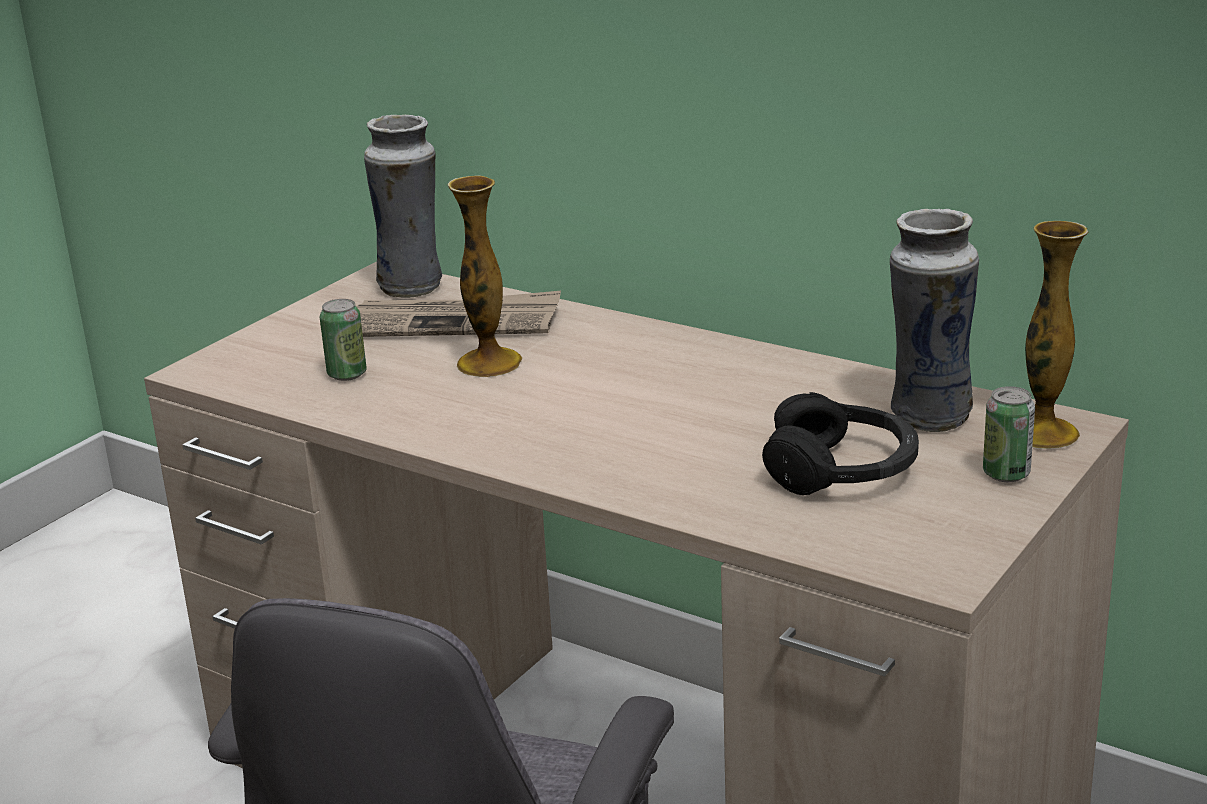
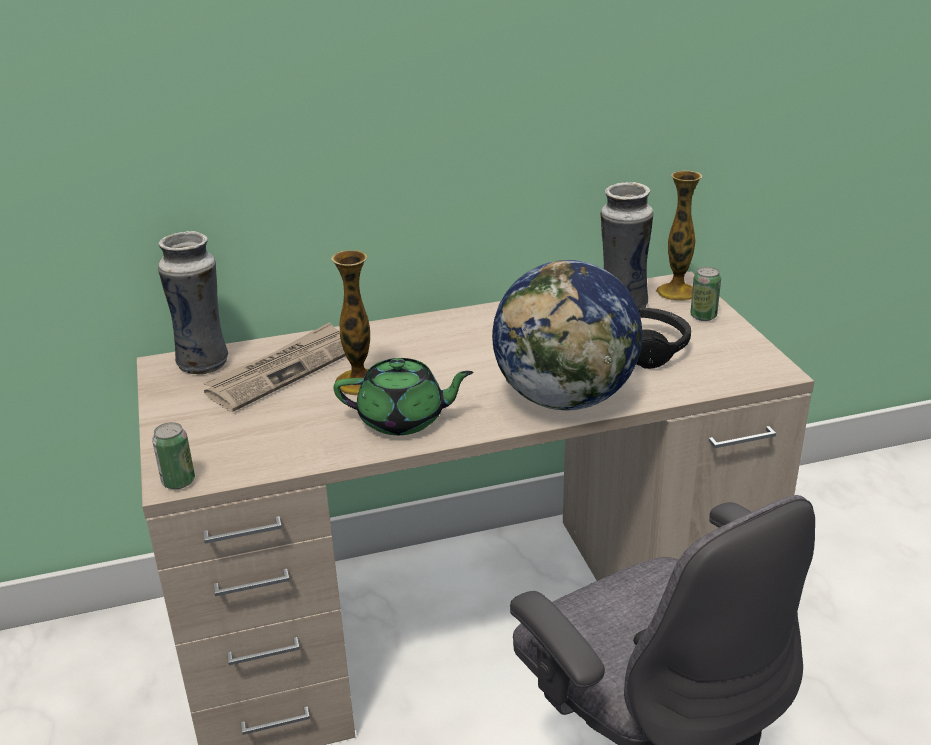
camera: 50 degrees left, 5 degrees up
(347, 374) = (287, 431): can -> can (178, 481)
(451, 413) = (403, 419): none -> green teapot
(634, 474) = (566, 398): none -> globe

